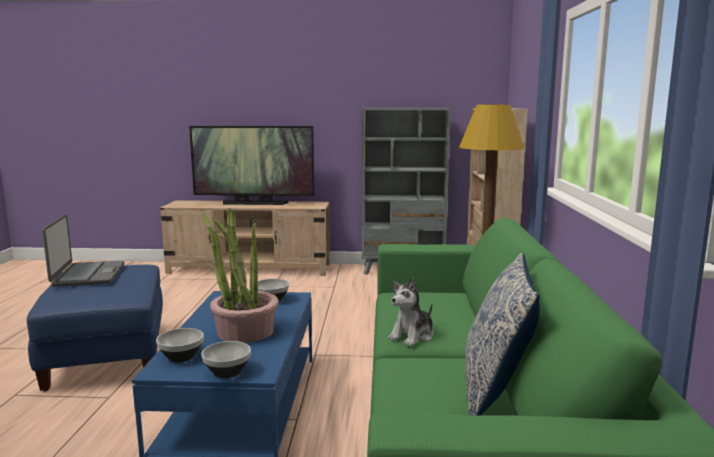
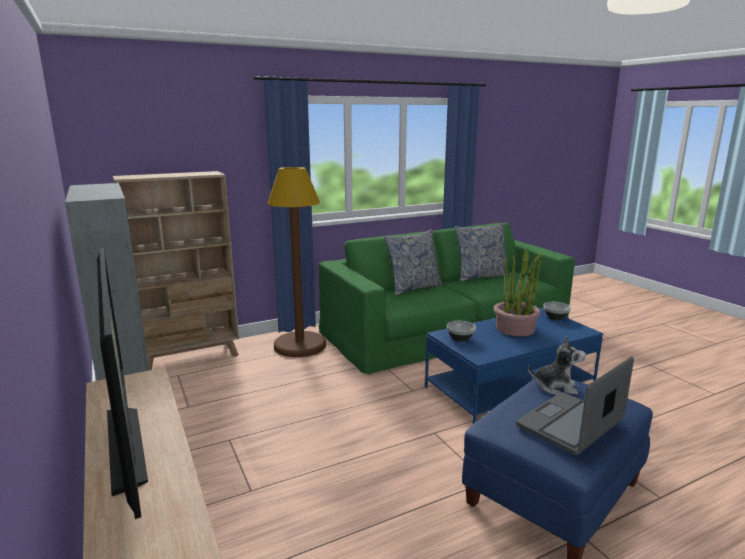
camera: 120 degrees left, 5 degrees up
(182, 357) = (567, 331): bowl -> none
(412, 336) = (451, 295): plush toy -> plush toy (555, 387)
(467, 318) = (413, 288): none -> pillow

